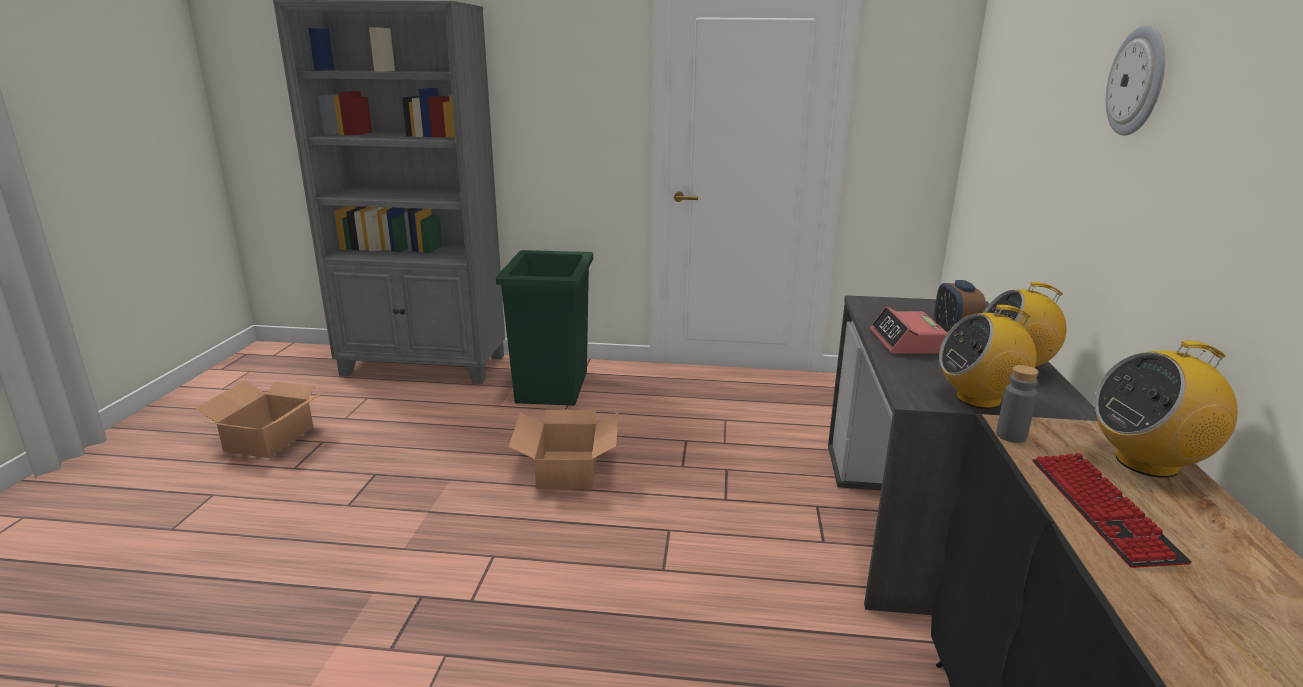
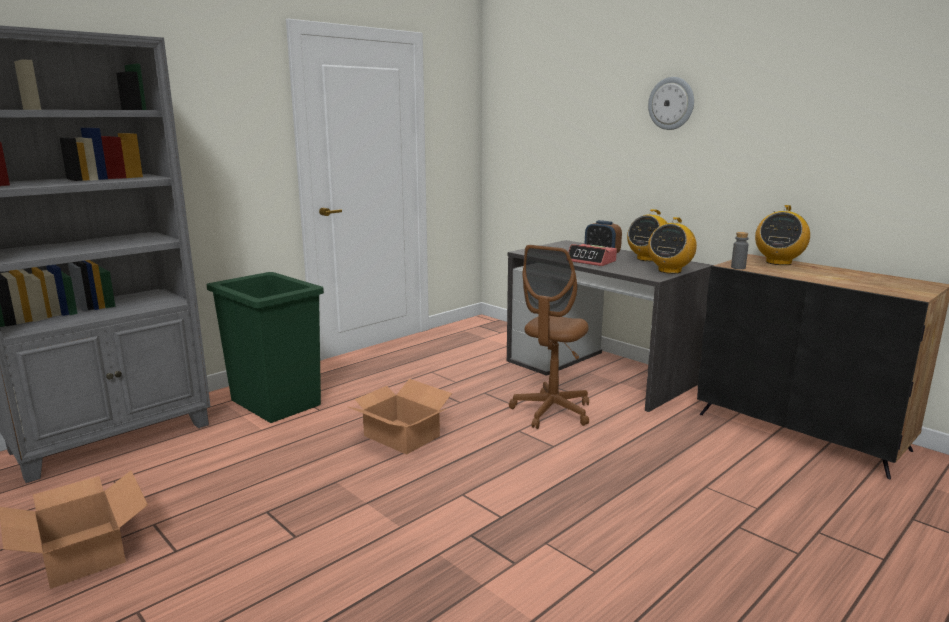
camera: 50 degrees left, 5 degrees down
(747, 532) = (552, 412): none -> brown office chair
(1101, 509) = (806, 275): keyboard -> none

